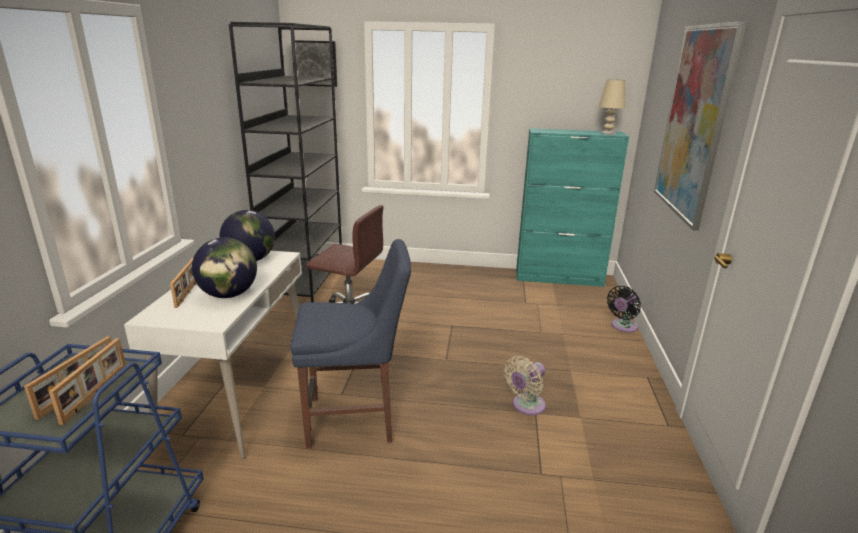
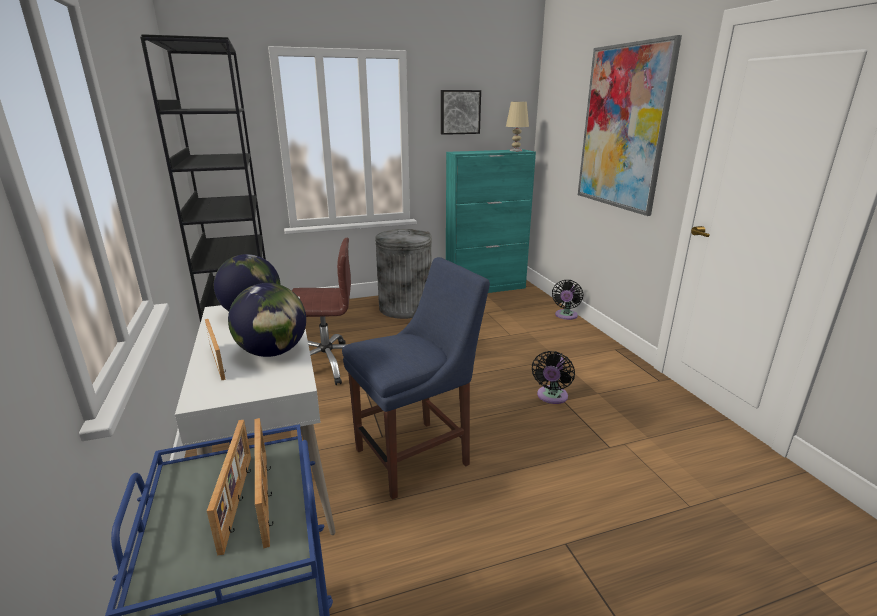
camera: 25 degrees left, 0 degrees up
(315, 63) = (214, 94): picture -> picture (459, 112)
(460, 281) = (405, 308): none -> grey trash can
(526, 406) = (551, 397): beige fan -> black fan

